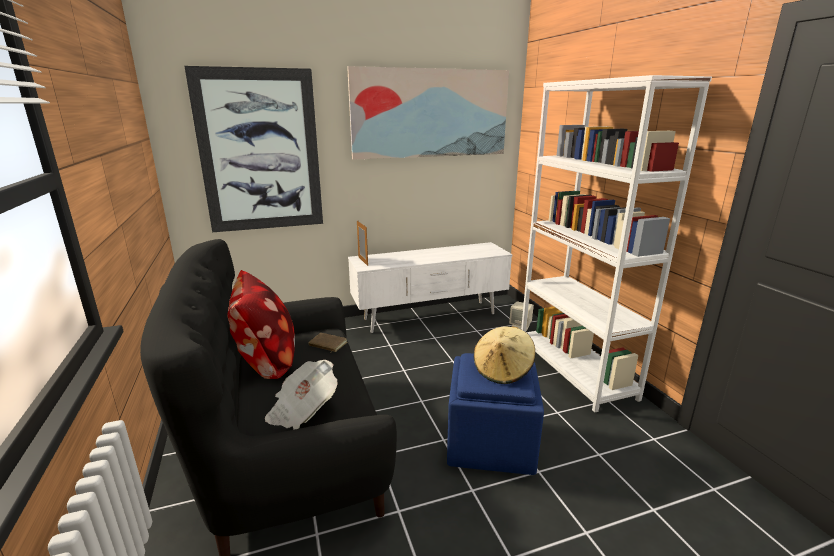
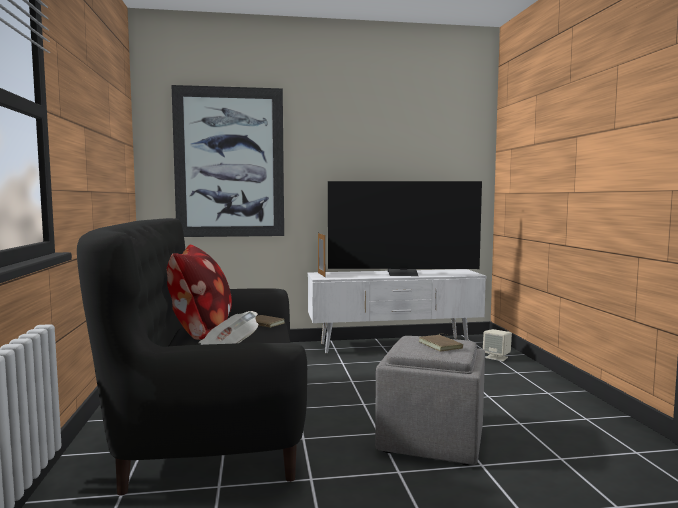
camera: 10 degrees right, 15 degrees down
(431, 113) = (398, 132): picture -> none
(439, 256) = (403, 274): none -> television
(491, 443) = (432, 439): blue ottoman -> grey ottoman
(503, 370) = (441, 345): beige hat -> brown book
(574, 370) = (552, 393): white bookcase -> none

